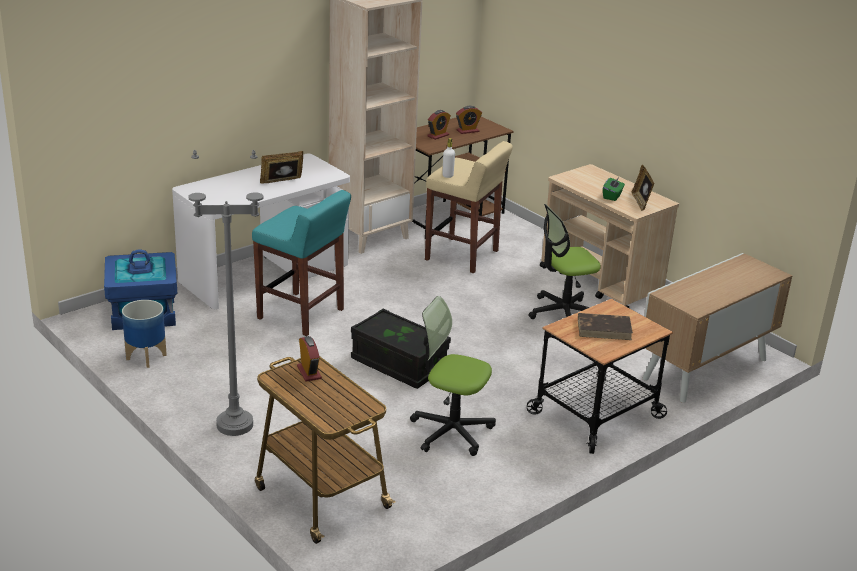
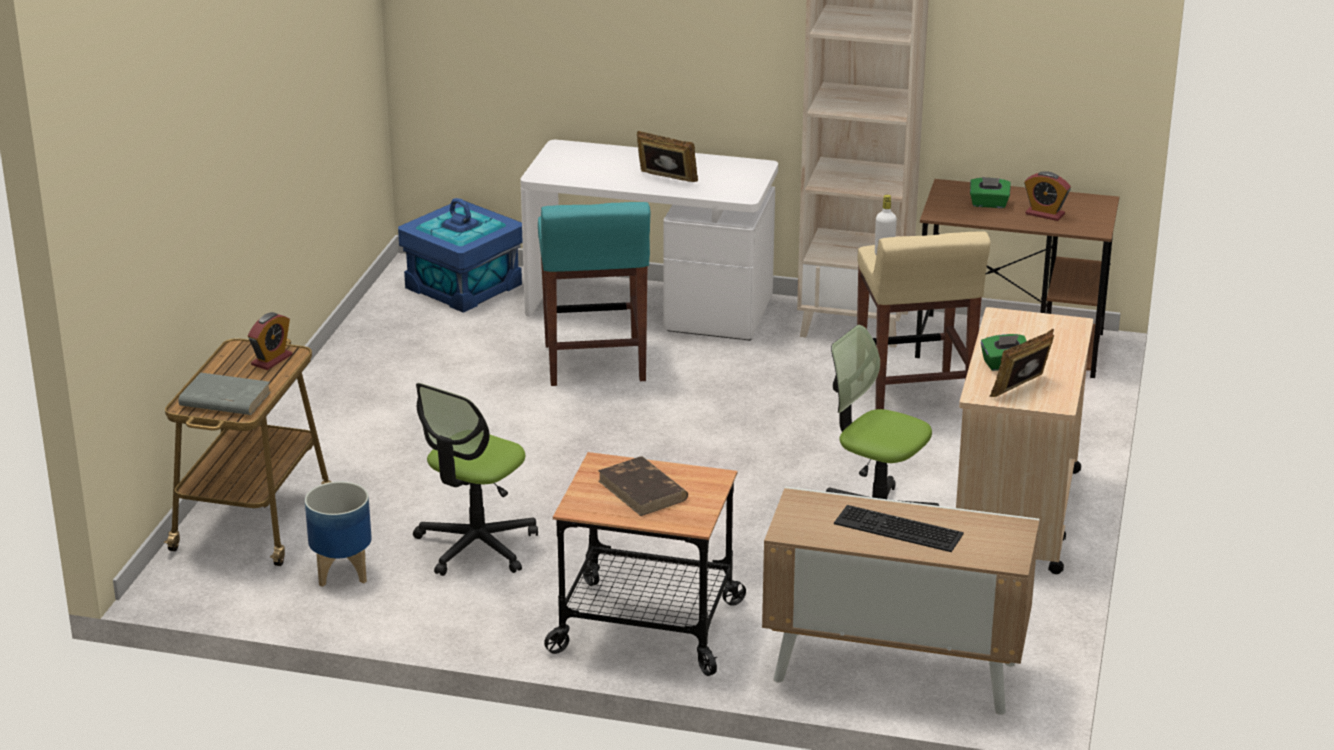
camera: 55 degrees right, 0 degrees up
(145, 357) = (380, 326): planter -> planter (342, 571)
(235, 425) = (321, 424): grey floor lamp -> none
(342, 407) = (224, 399): none -> grey book
(399, 364) = (573, 461): black storage box -> none
(438, 135) = (989, 204): alarm clock -> green tissue box
(451, 431) = (476, 546): office chair -> office chair turned 135 degrees counterclockwise
(721, 285) = (896, 529): none -> keyboard

